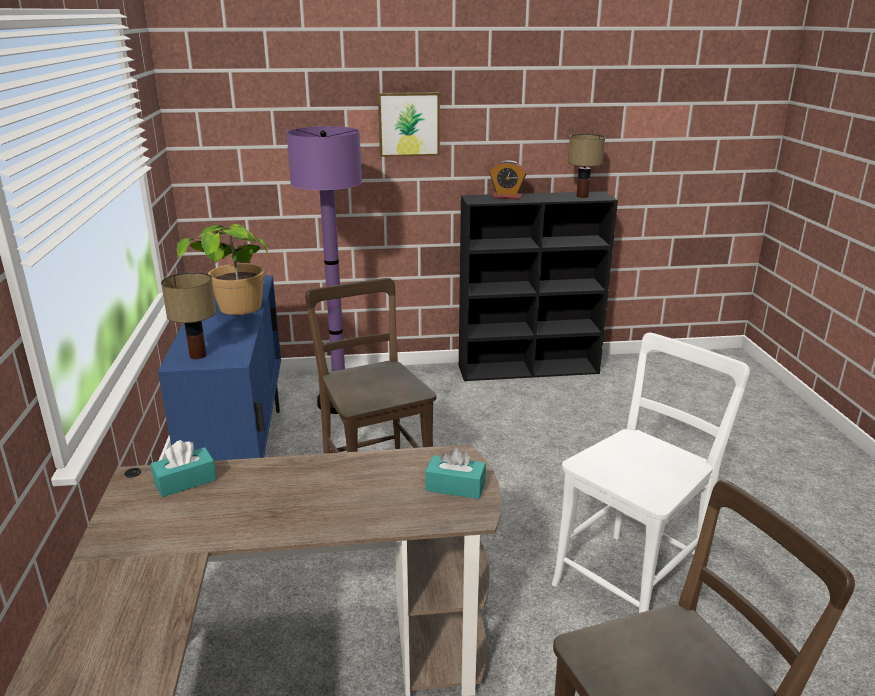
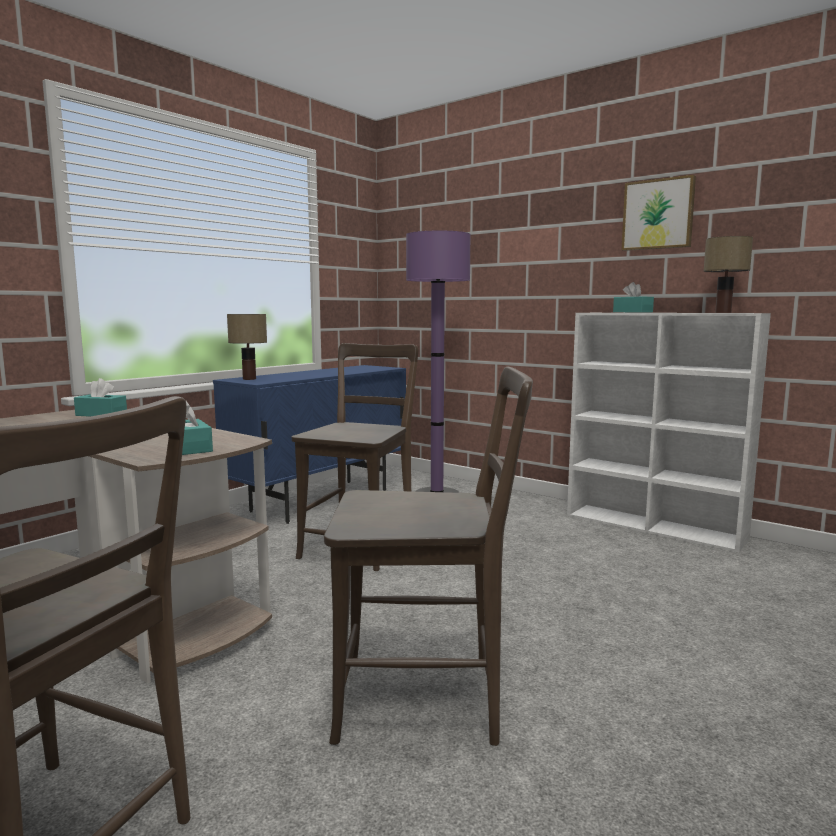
camera: 45 degrees right, 15 degrees down
(235, 316) = (323, 373): potted plant -> none
(409, 124) = (549, 241): picture -> picture (658, 214)
(507, 197) = (632, 312): alarm clock -> turquoise tissue box
(529, 369) = (655, 527): black bookcase -> white bookcase
(631, 579) = (428, 699): white chair -> brown chair

